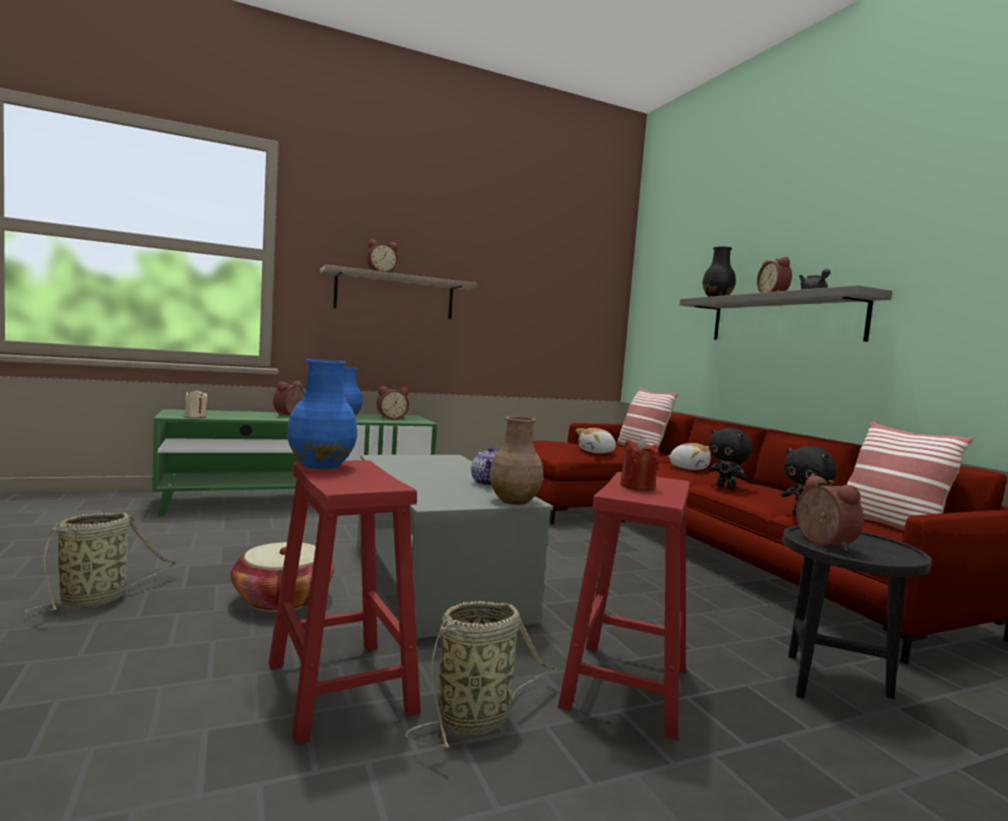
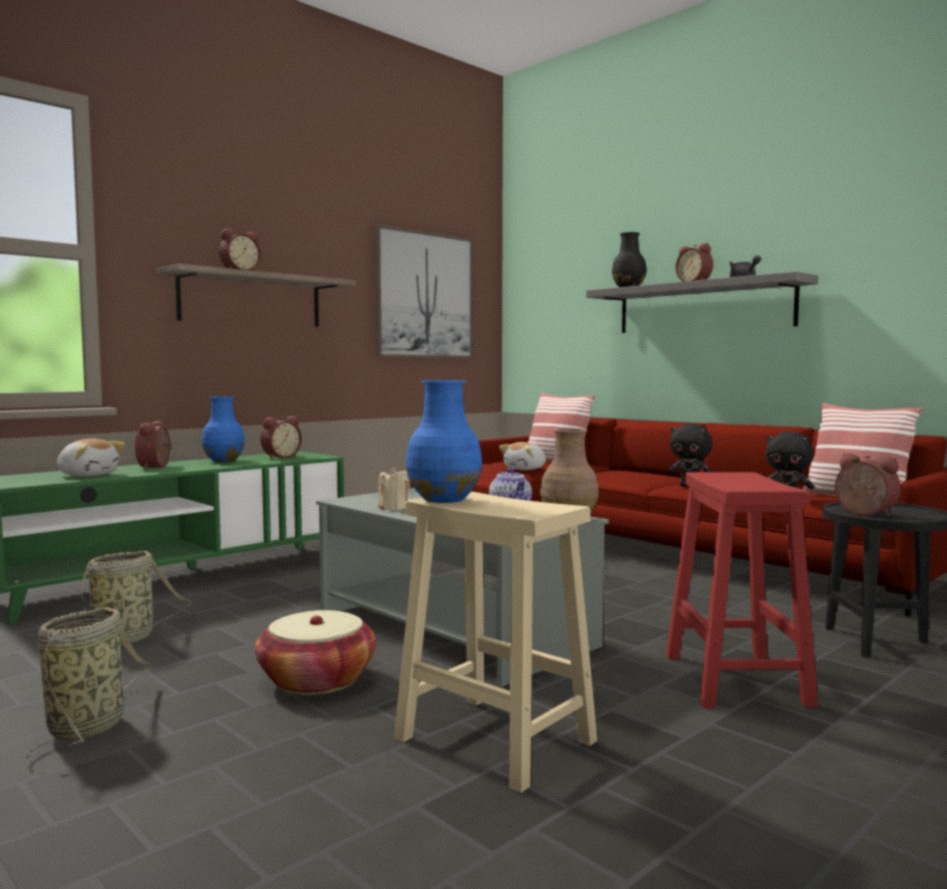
camera: 20 degrees left, 0 degrees up
(195, 416) = (44, 481): beige candle -> beige candle (393, 508)
(341, 689) = (498, 741): red stool -> beige stool
(478, 718) = (650, 732): basket -> basket (127, 639)
(551, 298) = (424, 295): none -> picture
(637, 487) = (733, 481): red candle -> none
(688, 468) = (629, 474): plush toy -> plush toy (88, 475)

